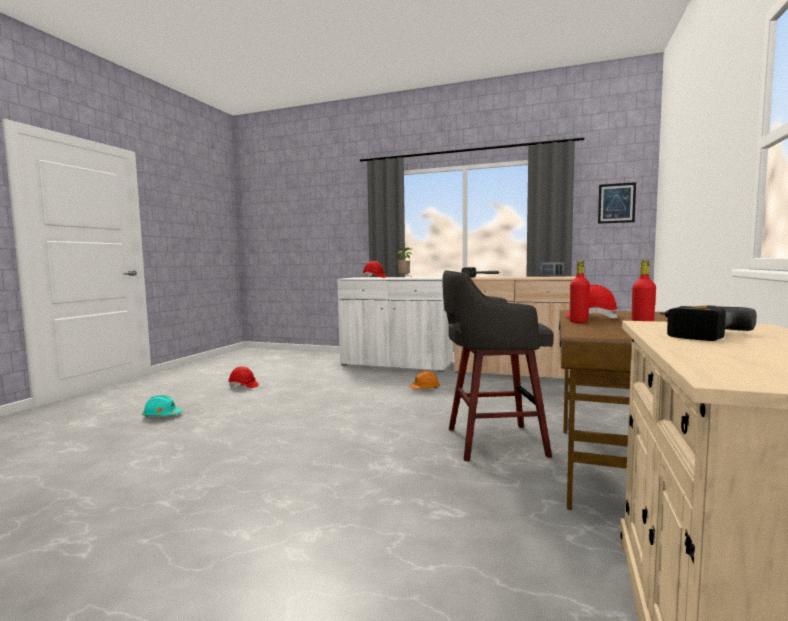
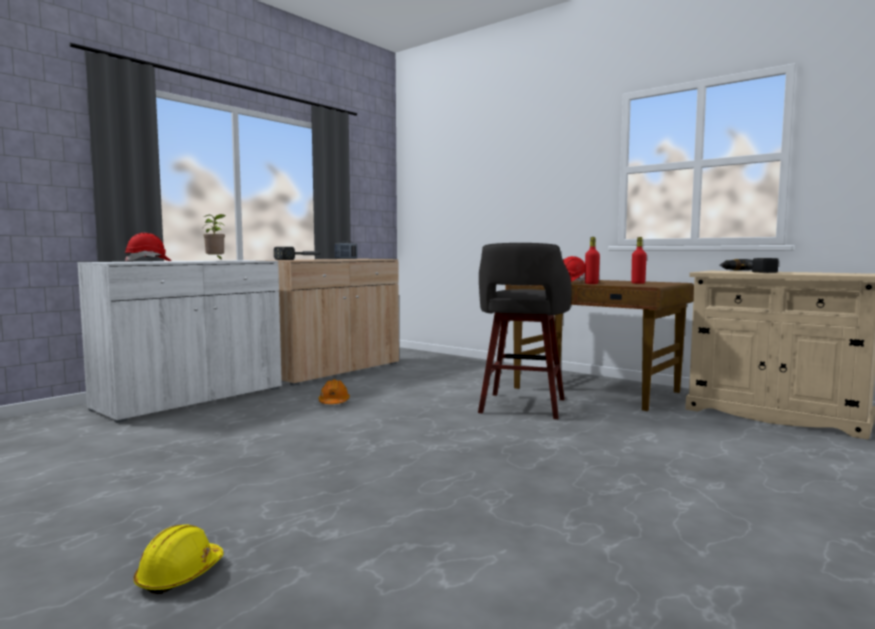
camera: 70 degrees left, 0 degrees up
(162, 415) = (180, 575): turquoise hard hat -> yellow hard hat
(243, 386) = (95, 495): red hard hat -> none
(616, 203) = (373, 186): picture -> none

